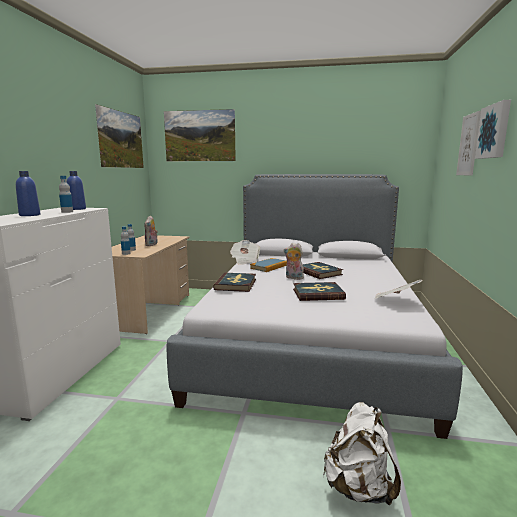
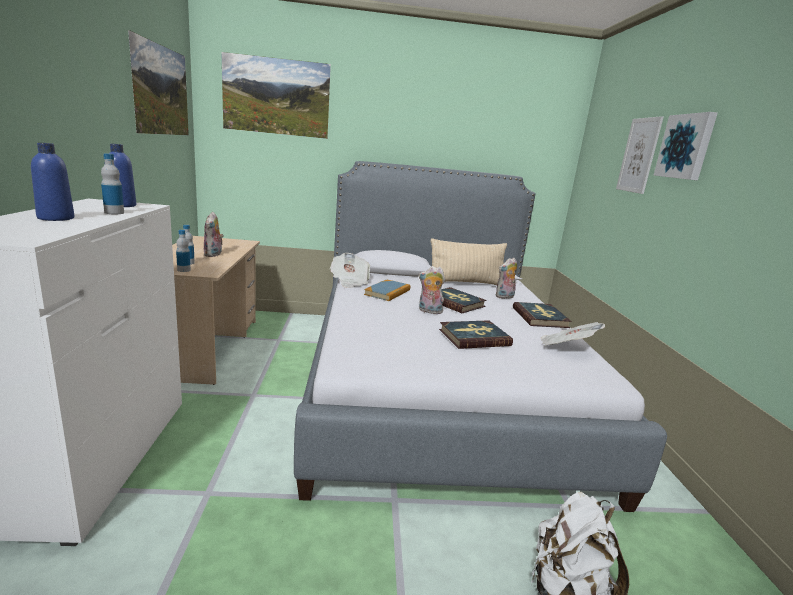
camera: 15 degrees left, 5 degrees up
(236, 284) = (362, 322): book -> book (540, 317)
(338, 260) = (465, 283): none -> beige pillow
(365, 268) = (504, 297): none -> plush toy

